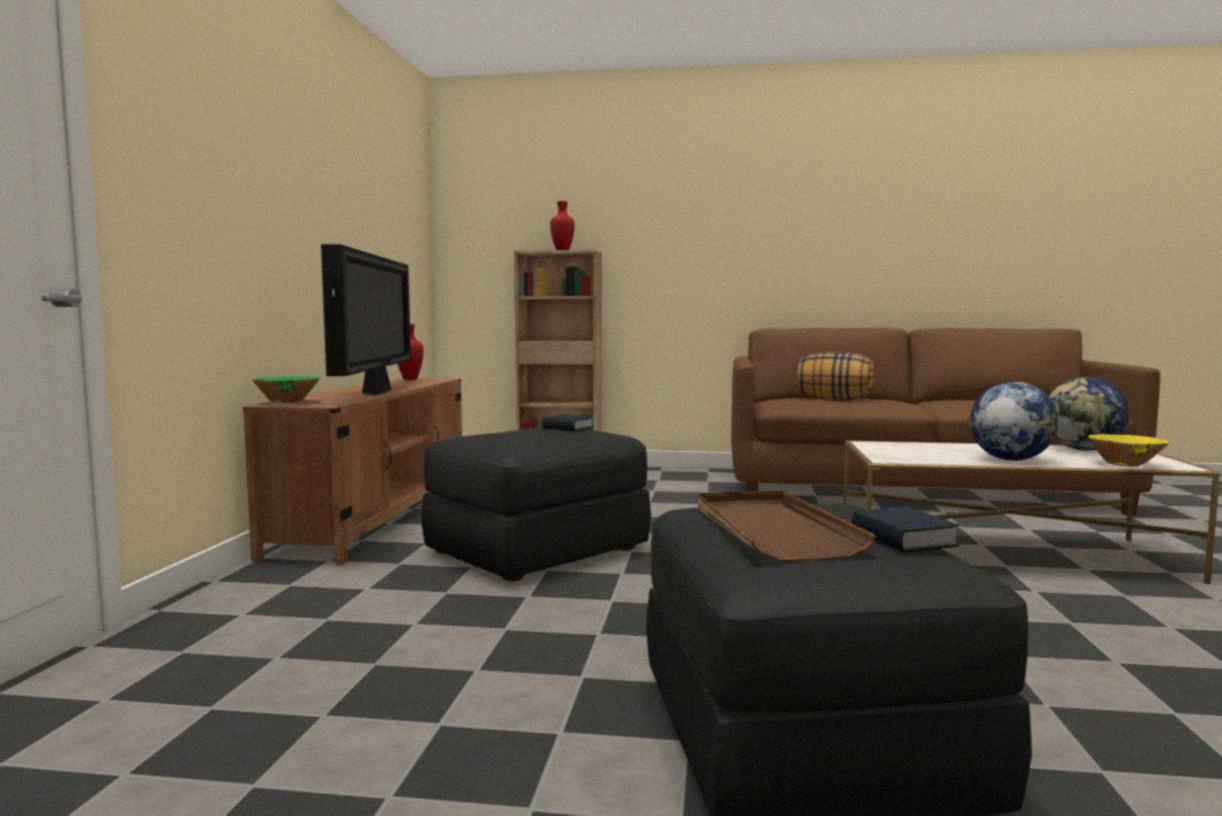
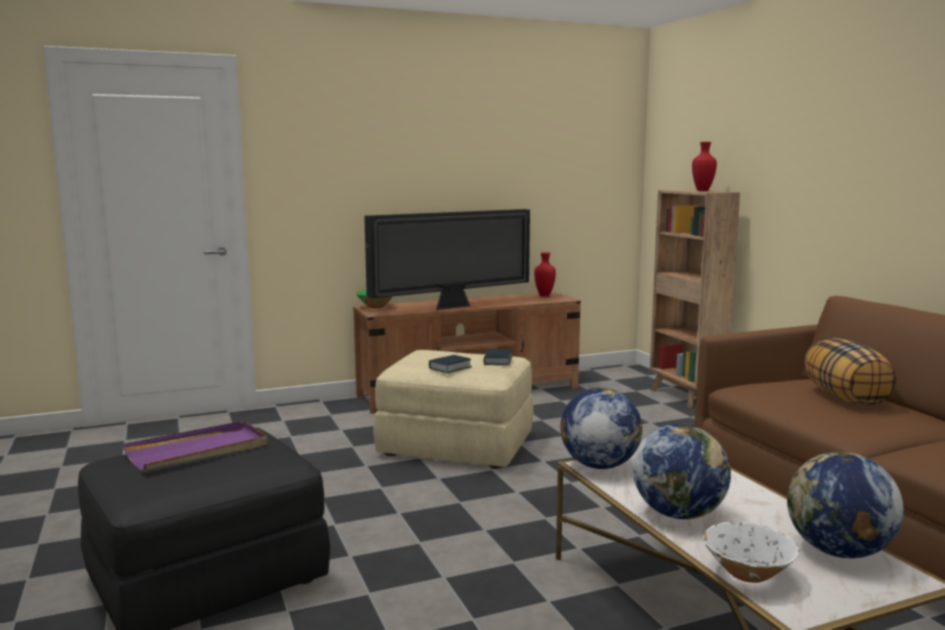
camera: 60 degrees right, 5 degrees up
(537, 550) = (457, 445): black ottoman -> beige ottoman
(772, 530) = (198, 450): brown tray -> purple tray
(890, 458) = (598, 465): none -> globe
(903, 539) = (190, 479): book -> book (450, 368)
(1124, 464) = (748, 574): yellow bowl -> white bowl

